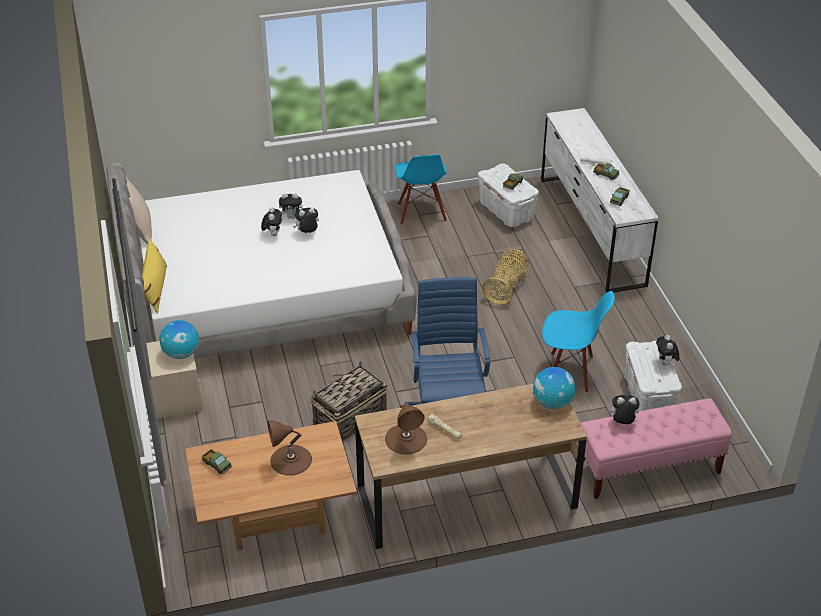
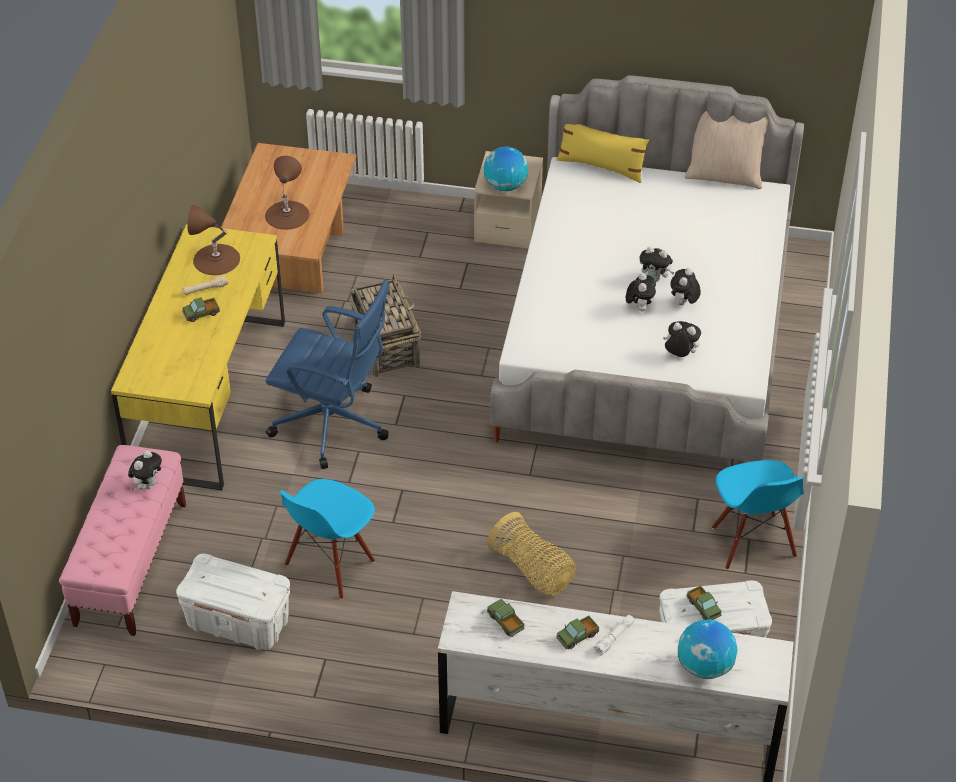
camera: 115 degrees right, 5 degrees up
(217, 465) = (318, 168): toy truck -> toy truck (201, 314)
(421, 213) = (752, 542): blue chair -> blue chair turned 120 degrees counterclockwise
(466, 497) = (210, 396): brown desk -> yellow desk
(552, 403) = (177, 384): globe -> globe (704, 667)
(665, 363) = (225, 597): plush toy -> plush toy (680, 355)

